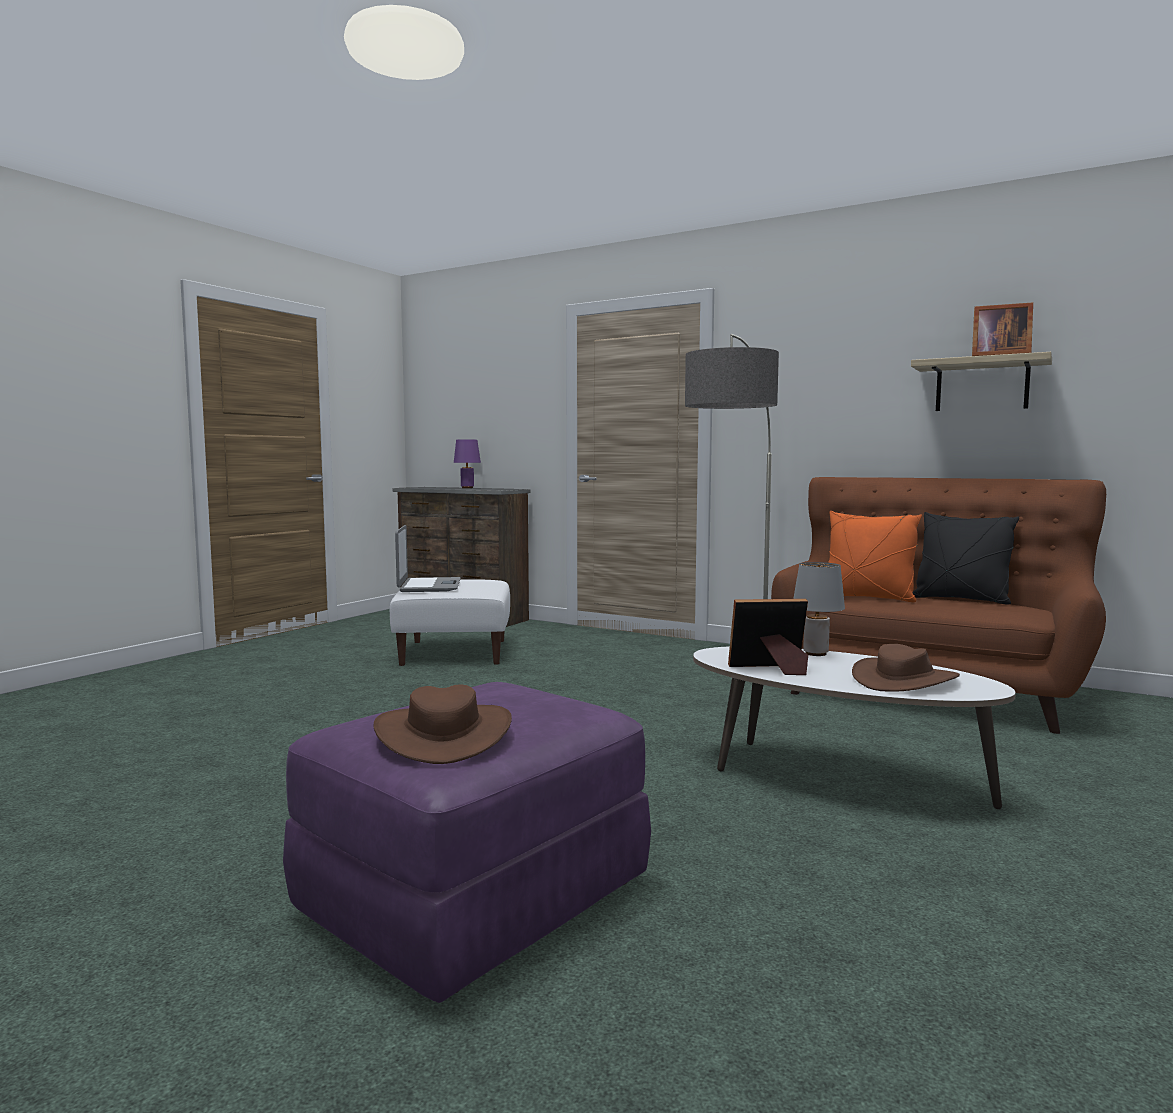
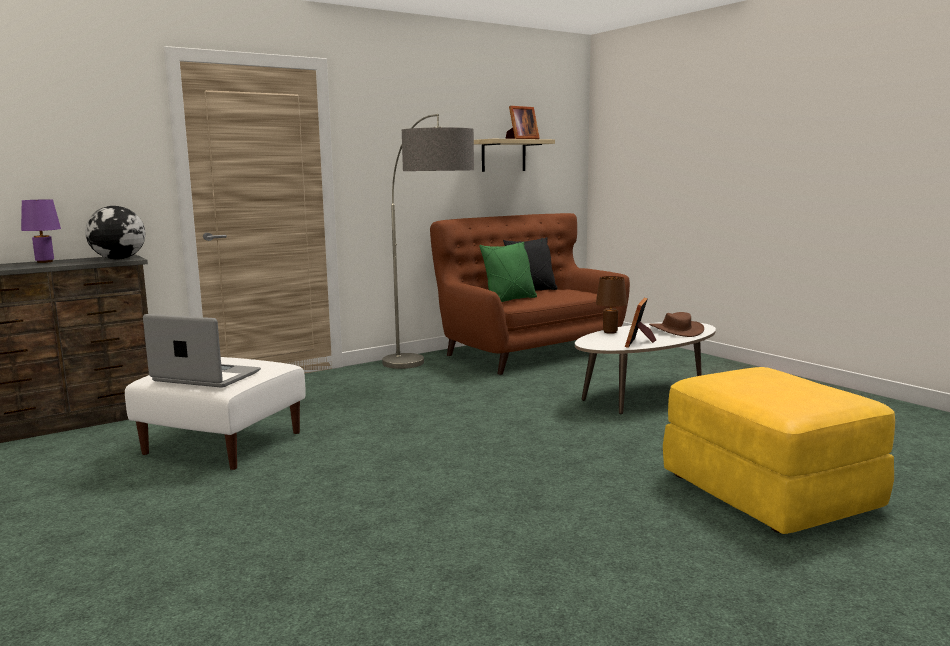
camera: 65 degrees left, 5 degrees up
(444, 734) = (810, 393): brown hat -> none
(474, 898) = (770, 492): purple ottoman -> yellow ottoman
(494, 489) = (118, 259): none -> globe
(816, 653) = (610, 332): grey table lamp -> brown table lamp
(868, 598) = (510, 300): orange pillow -> green pillow

